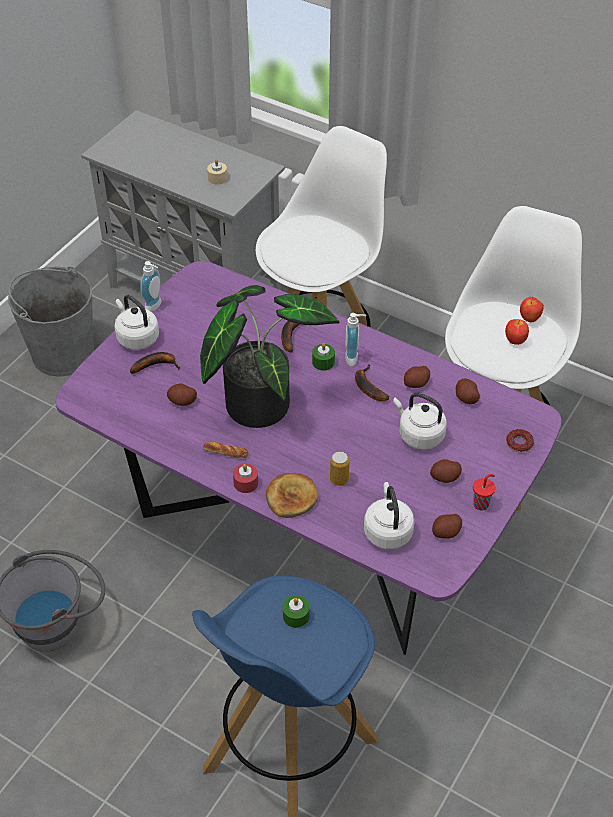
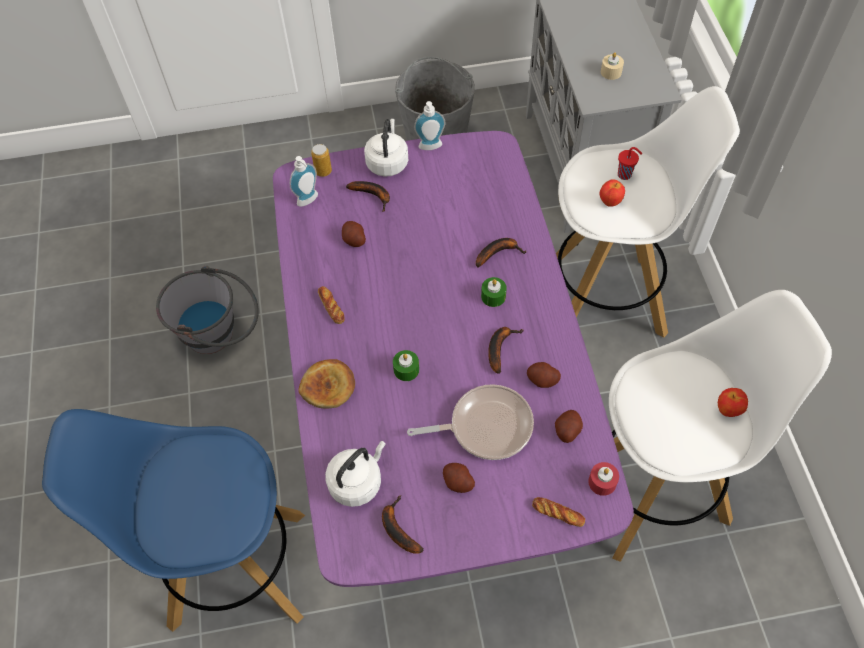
camera: 50 degrees right, 10 degrees up
(245, 483) = (313, 344): red candle -> red candle (602, 482)
(259, 399) = (407, 285): potted plant -> none
(296, 616) = (217, 481): green candle -> green candle (406, 369)
(339, 479) = (378, 405): can -> can (323, 171)
(354, 357) = (522, 313): soap dispenser -> soap dispenser (309, 201)
(419, 435) = (485, 426): white kettle -> frying pan
(446, 532) = (397, 528): potato -> banana
(481, 504) = (456, 534): red cup -> red cup (625, 175)
(514, 341) = (684, 418): apple -> apple (610, 201)
(519, 443) = (558, 513): donut -> bread

